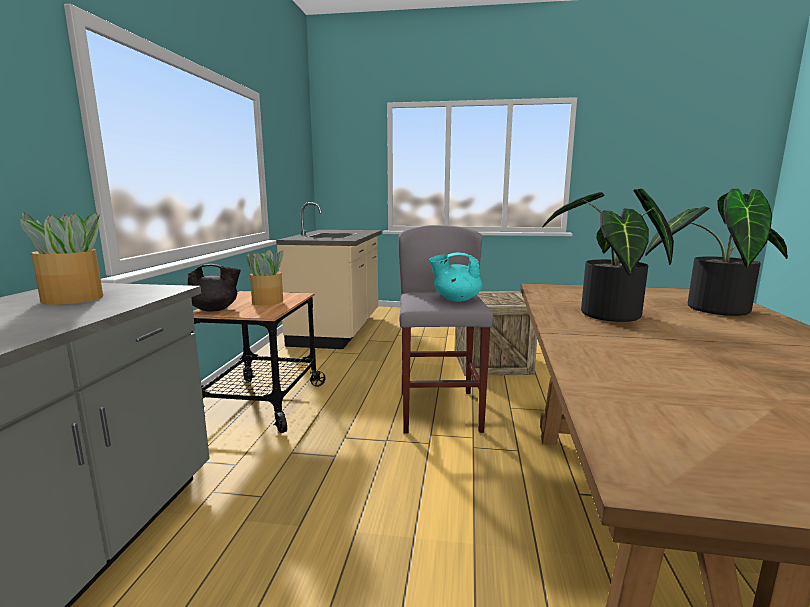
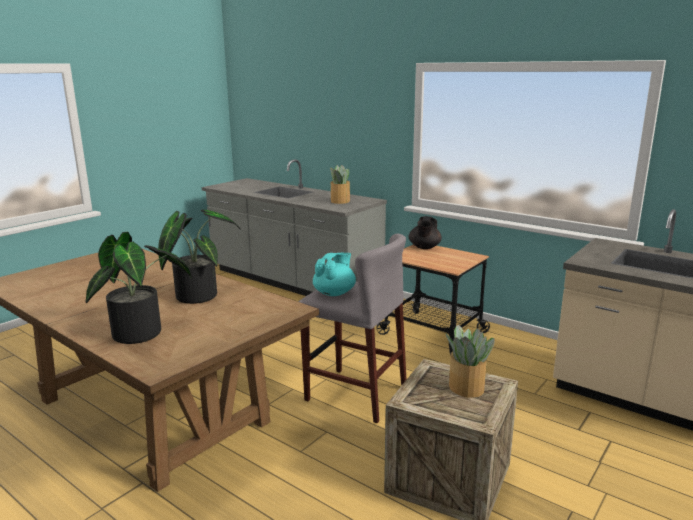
camera: 120 degrees right, 5 degrees up
(268, 301) = (436, 259): potted plant -> potted plant (466, 388)

